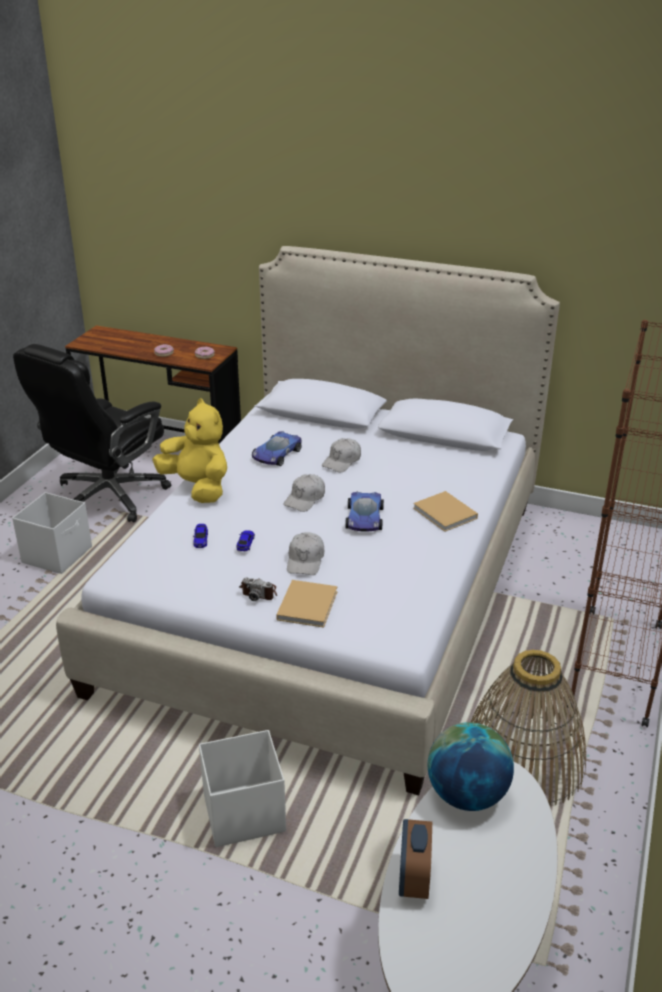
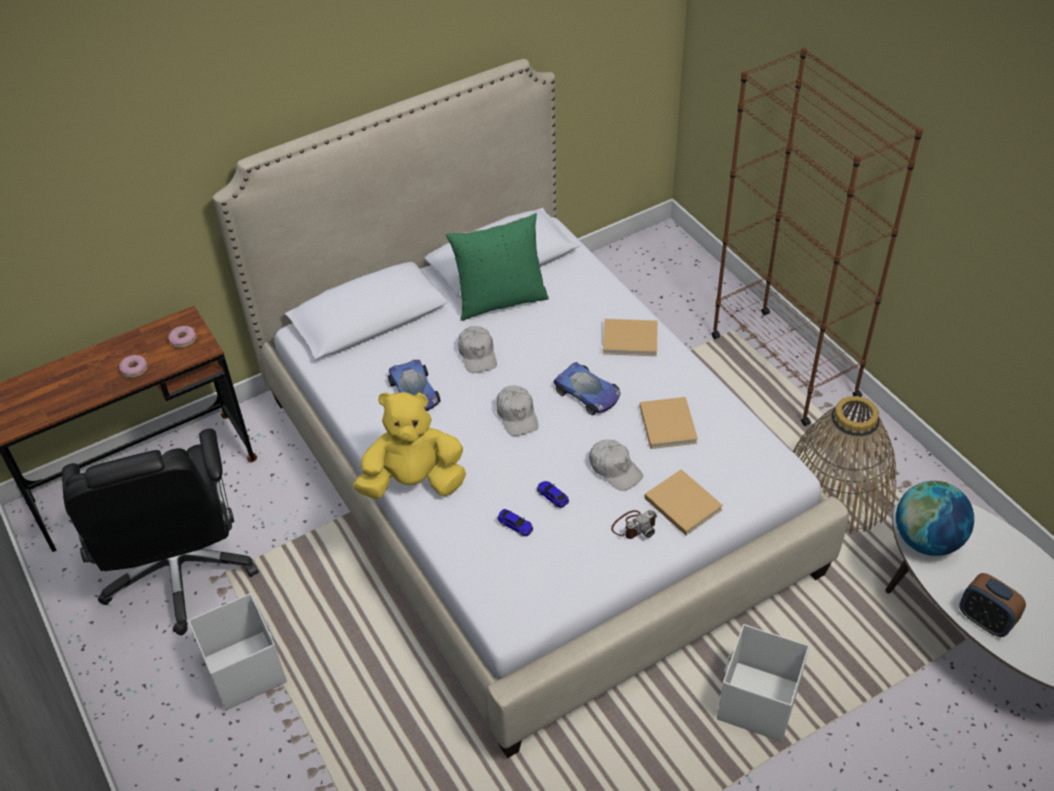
camera: 50 degrees left, 15 degrees up
(382, 565) = (667, 423): none -> beige book
(406, 448) = (500, 300): none -> green pillow

